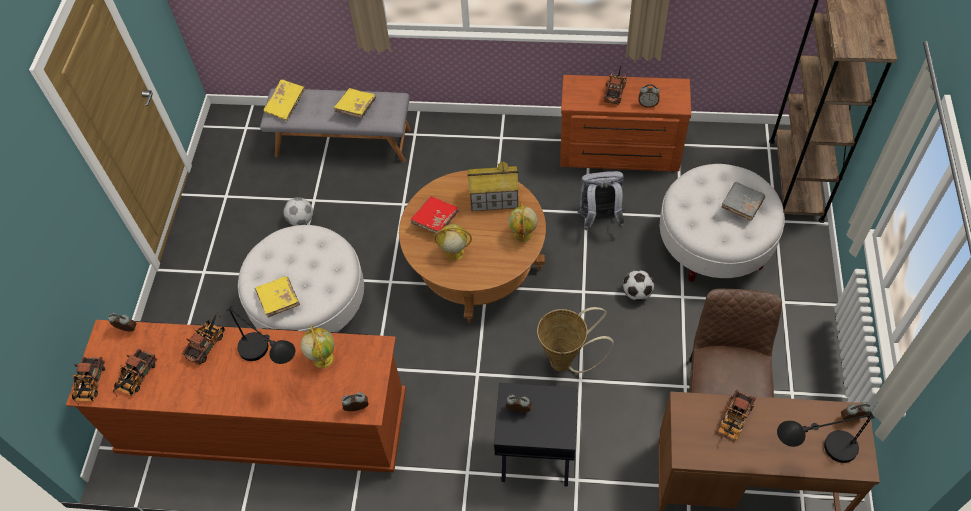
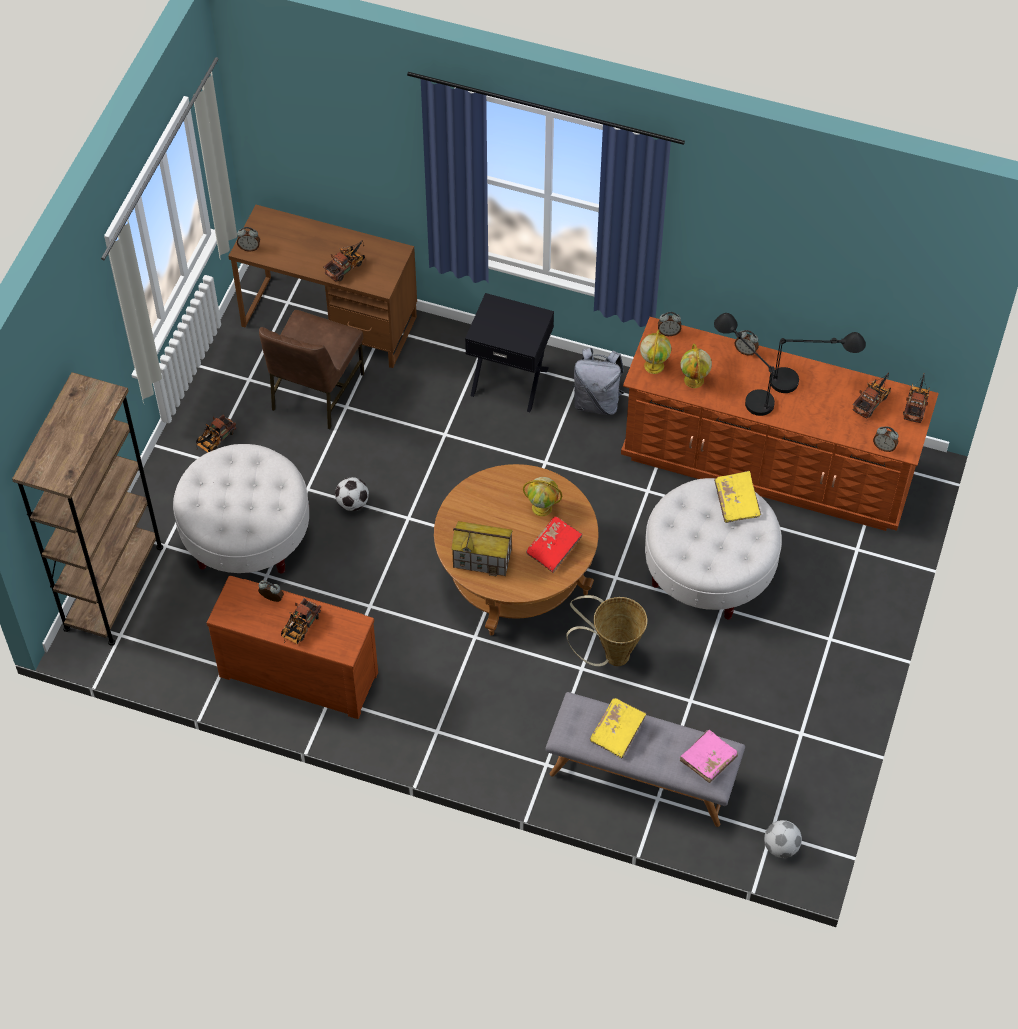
camera: 170 degrees left, 0 degrees up
(208, 343) = (803, 417): toy truck -> toy truck (214, 440)
(286, 105) = (707, 760): yellow book -> pink book
(301, 220) = (709, 677): football -> football (781, 847)
(518, 410) = (524, 331): alarm clock -> alarm clock (745, 351)
(523, 235) = (463, 510): globe -> globe (654, 365)
(566, 361) = (452, 453): basket -> basket (610, 655)
(599, 219) = (358, 594): grey backpack -> grey backpack (597, 402)
(741, 205) = (221, 490): grey book -> none
(813, 453) = (296, 231): black table lamp -> black table lamp (810, 382)

